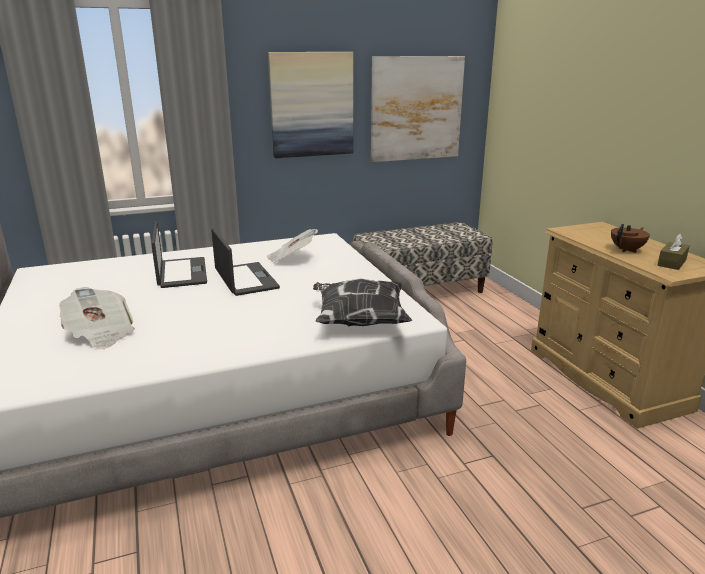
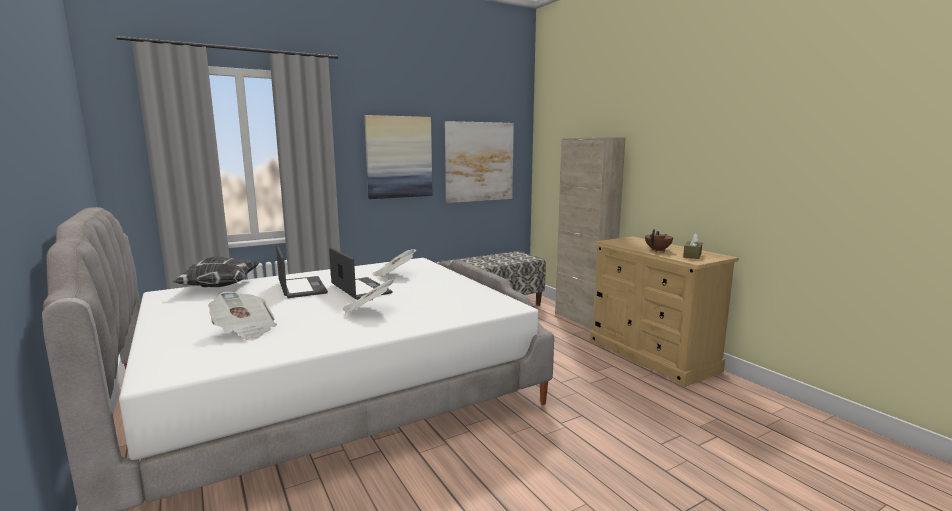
camera: 10 degrees left, 10 degrees down
(243, 314) = (368, 310): none -> newspaper
(359, 321) = (467, 309): pillow -> pillow (218, 286)
(531, 317) = (582, 319): none -> beige cabinet

